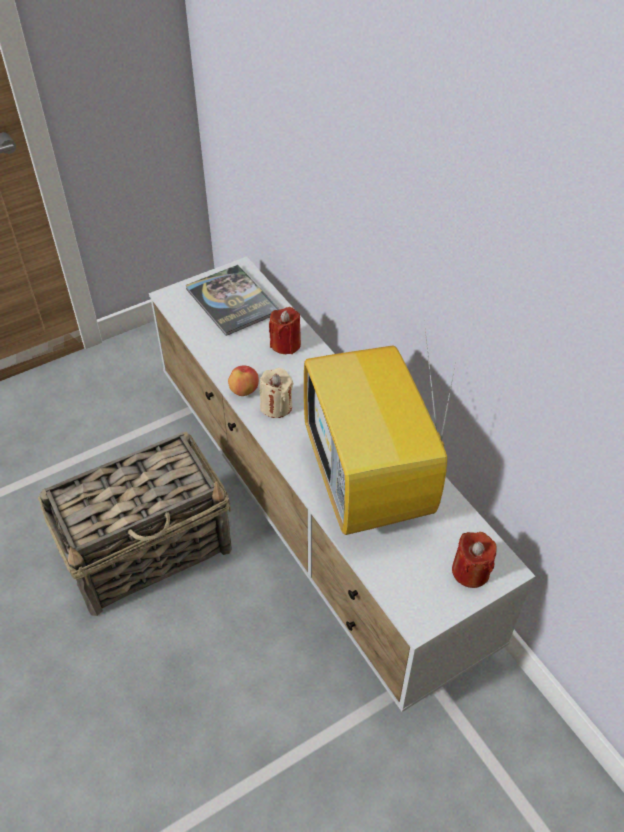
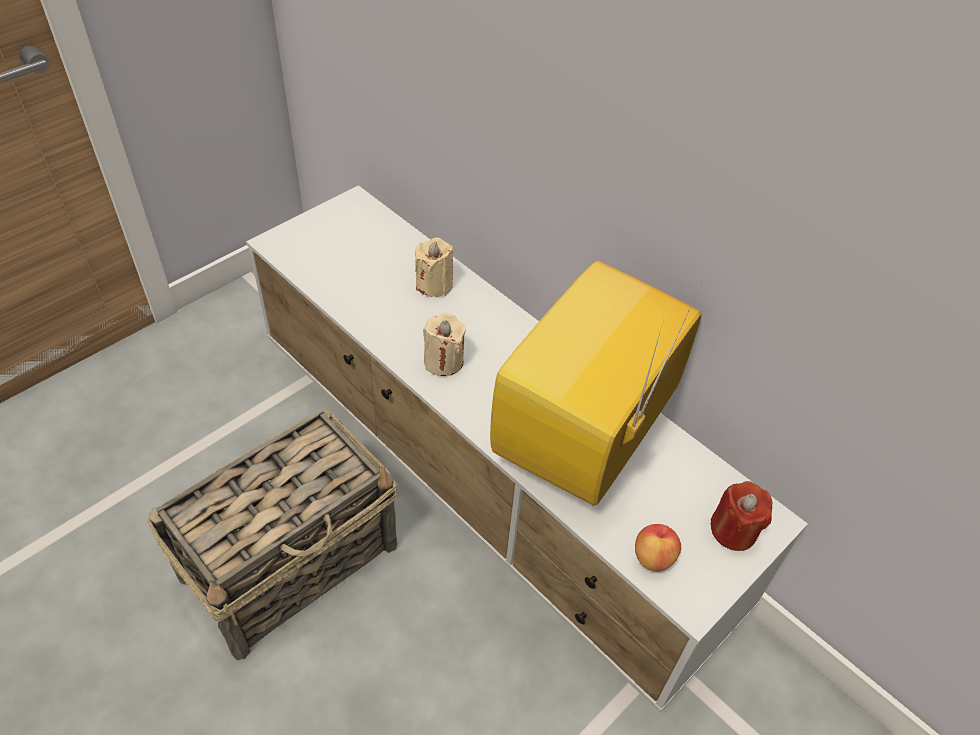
camera: 15 degrees left, 0 degrees up
(232, 301) = (354, 240): book -> none
(244, 390) = (398, 346): apple -> apple (653, 557)
(285, 344) = (434, 284): red candle -> beige candle
(370, 484) = (584, 441): television -> television turned 60 degrees clockwise

